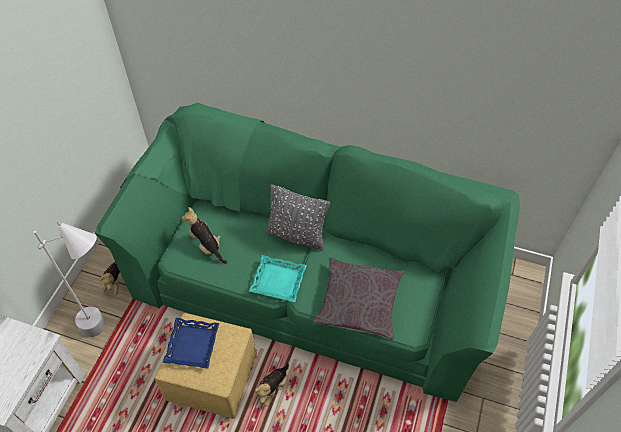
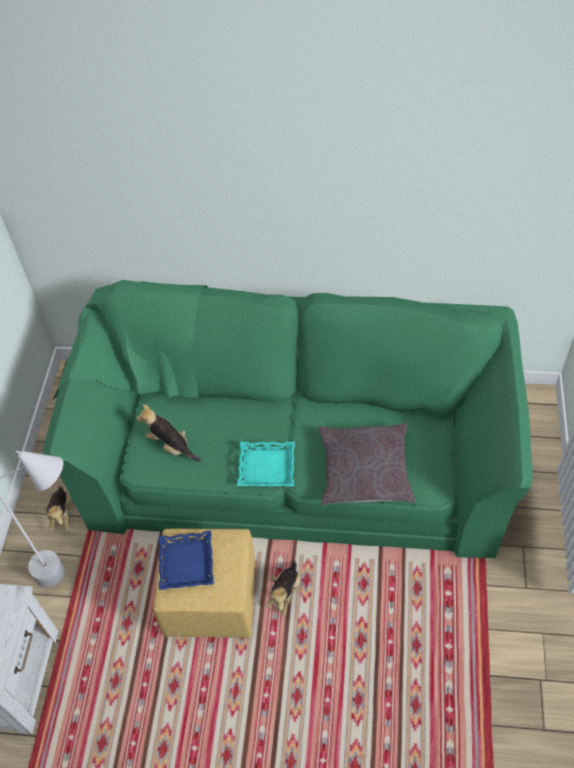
camera: 10 degrees left, 0 degrees up
(297, 235) = (272, 410): grey pillow -> none

